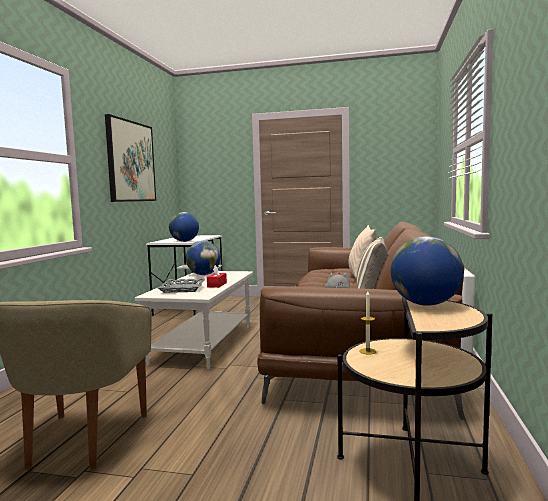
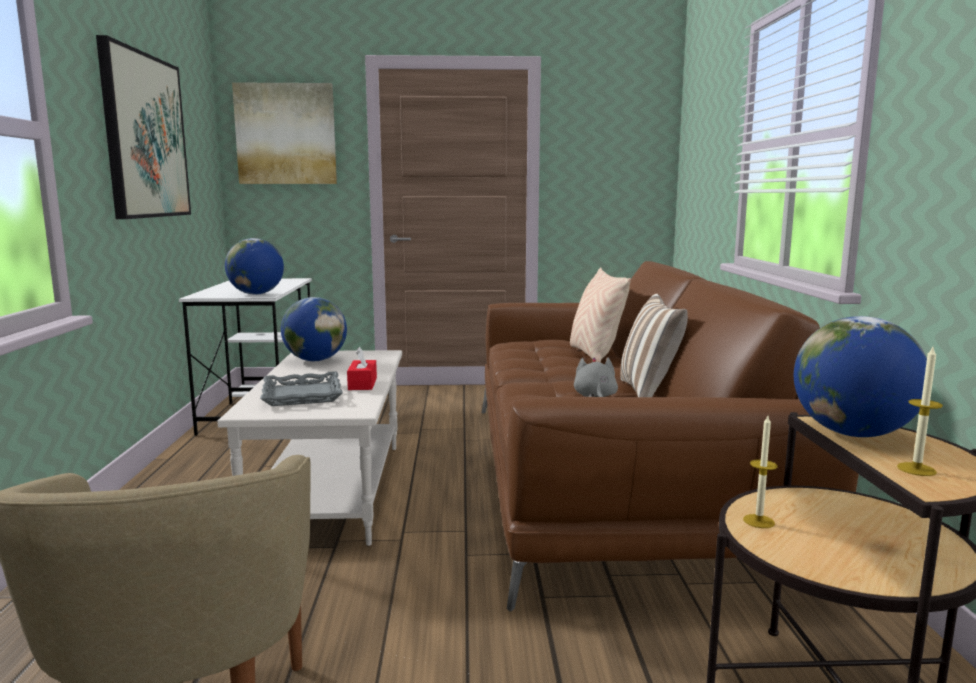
camera: 15 degrees left, 5 degrees up
(211, 158) = (286, 134): none -> picture
(435, 319) = (916, 469): none -> candle

